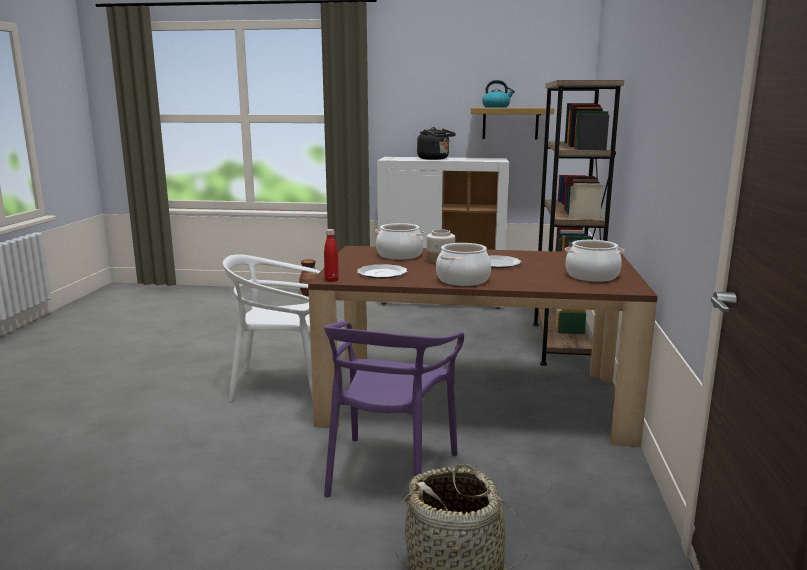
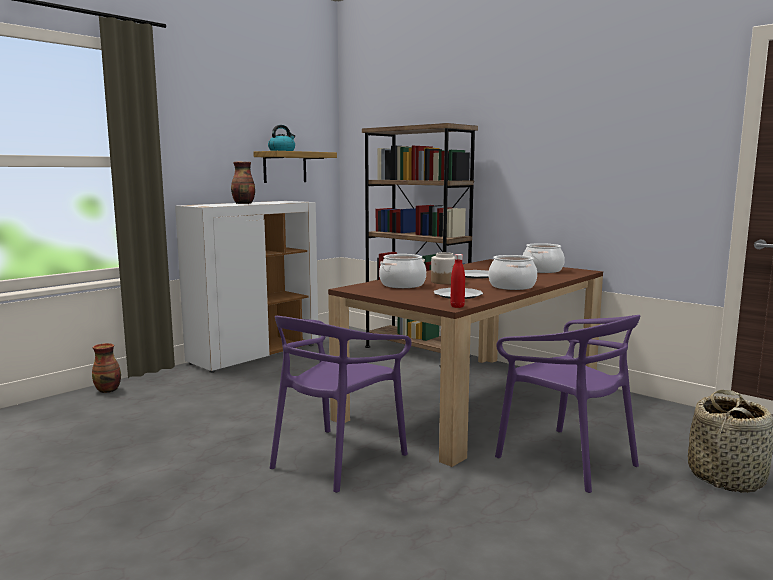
camera: 55 degrees left, 5 degrees down
(282, 385) = (337, 459): white chair -> purple chair
(435, 159) = (244, 203): black kettle -> vase

